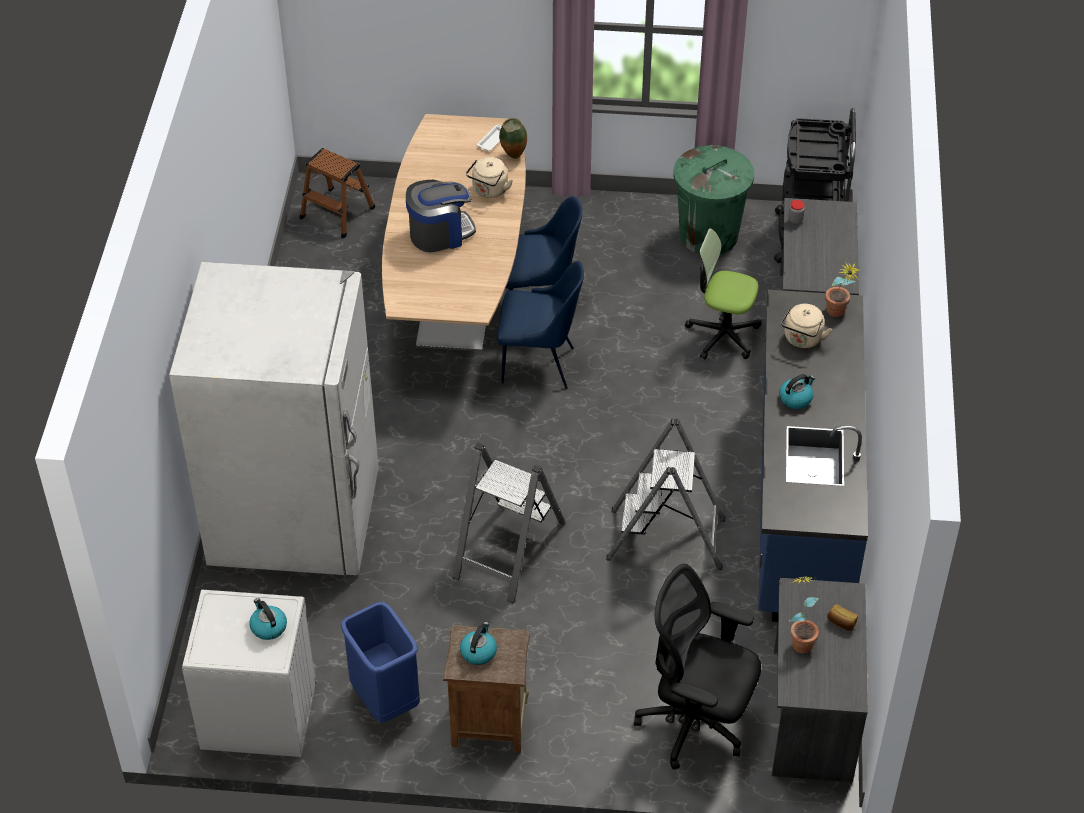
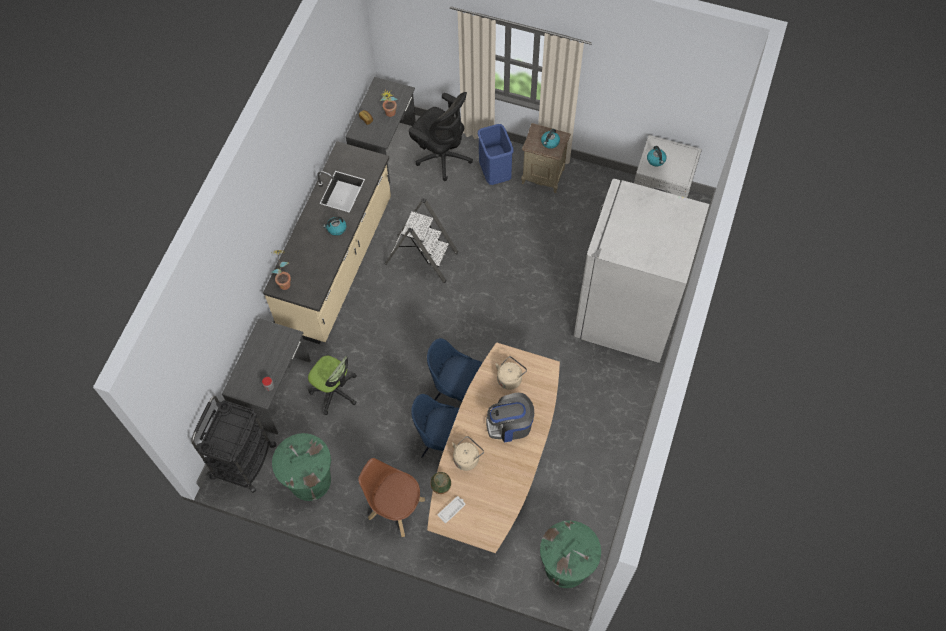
camera: 165 degrees left, 15 degrees up
(337, 212) = (566, 566): brown step ladder -> green trash can
(384, 699) = (593, 198): blue trash can -> blue trash can (495, 173)
(508, 550) = (510, 268): grey step ladder -> none
(582, 229) = (395, 507): none -> brown chair
(801, 500) = (338, 265): blue counter -> beige counter
(802, 339) = (314, 267): beige kettle -> beige kettle (510, 378)

